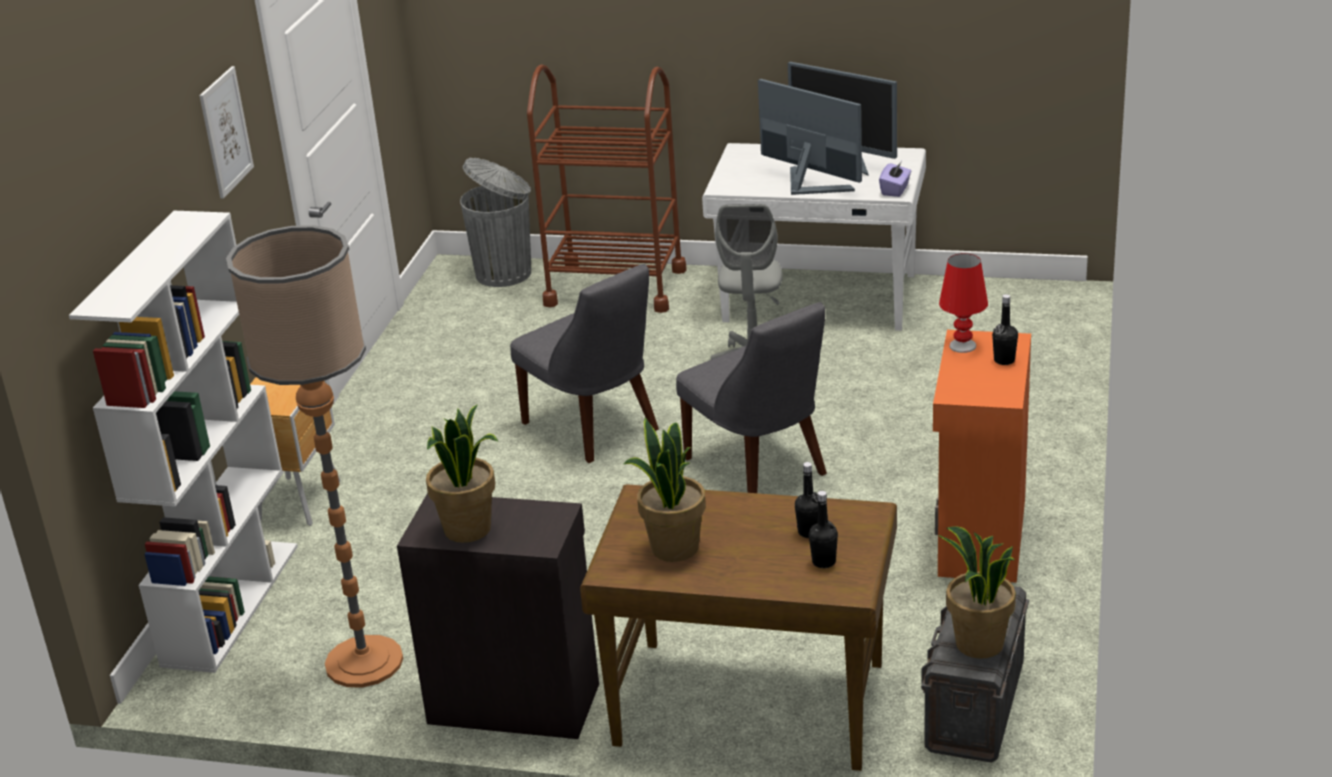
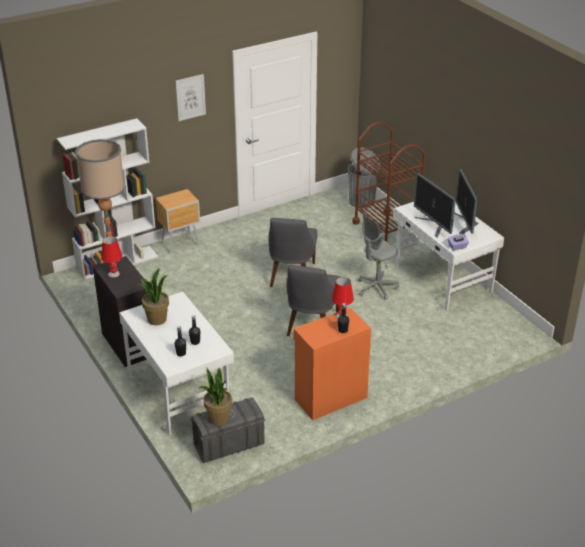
camera: 45 degrees right, 5 degrees up
(468, 529) = (114, 274): potted plant -> red table lamp
(748, 702) = (179, 392): brown desk -> white desk
(808, 185) = (433, 226): monitor -> monitor turned 150 degrees clockwise

